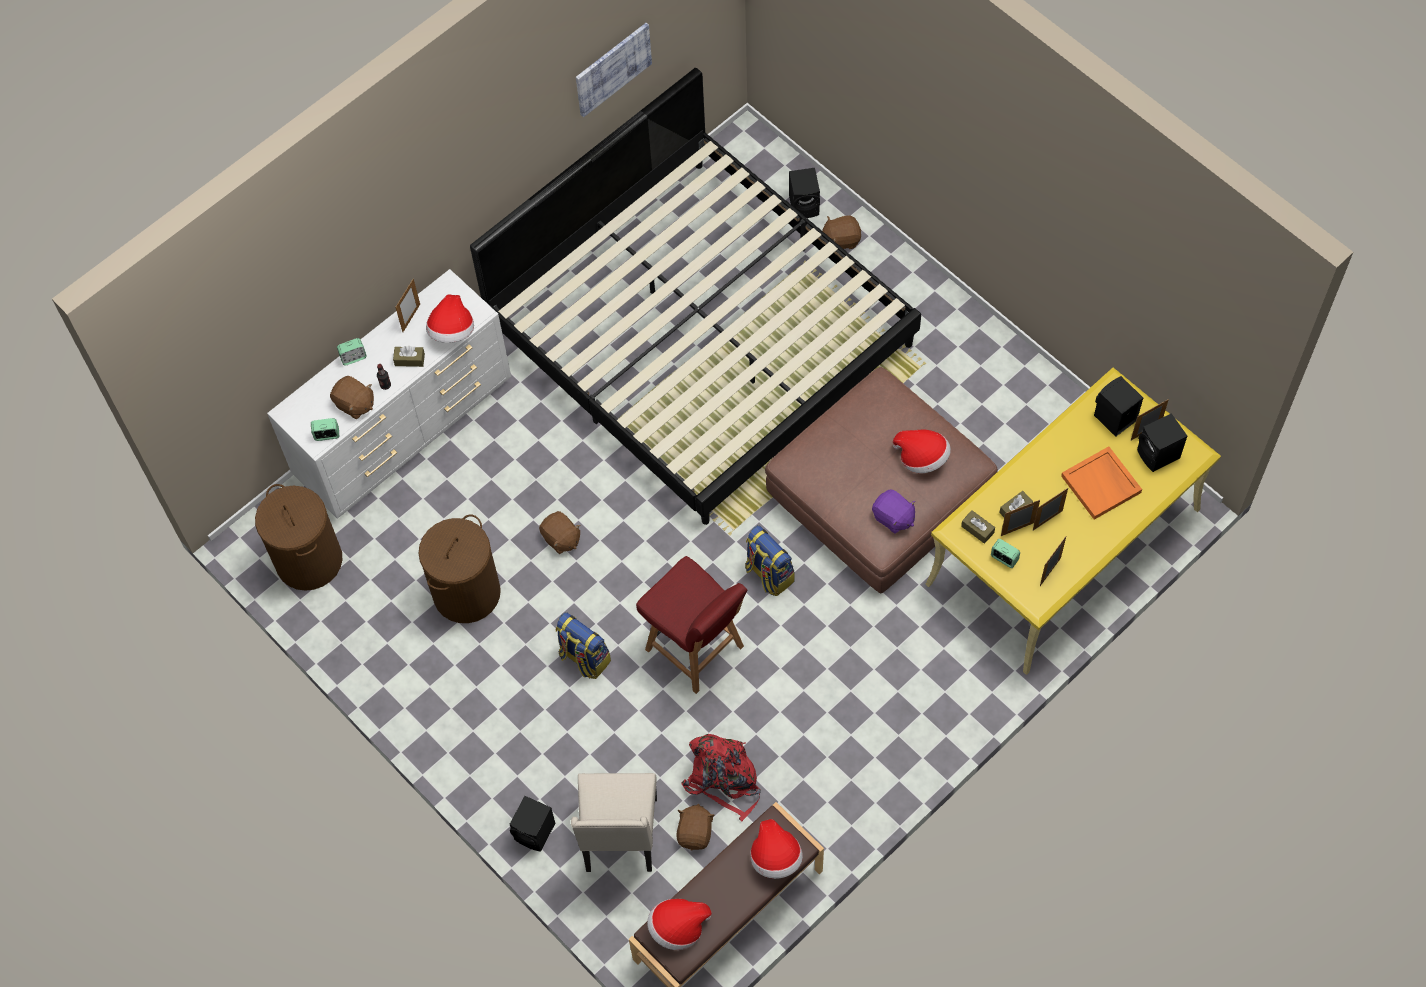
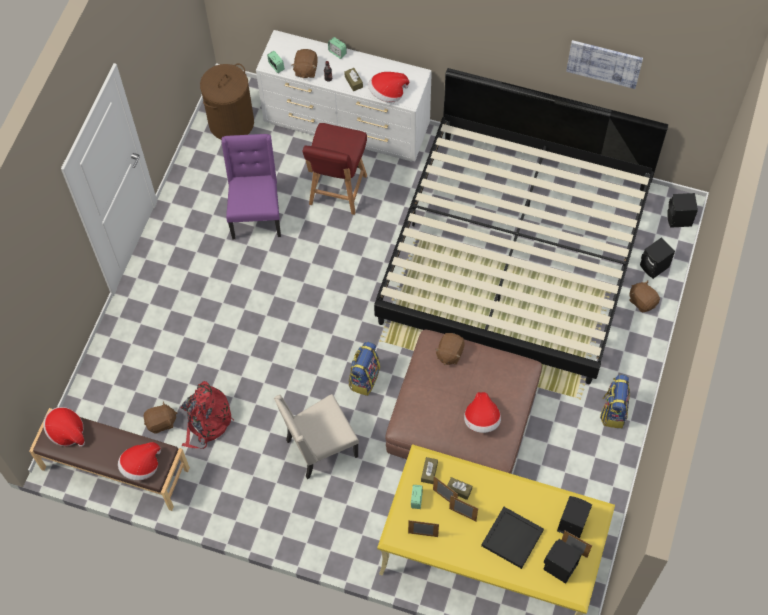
camera: 60 degrees right, 0 degrees up
(411, 318) = (383, 68): picture frame -> none
(466, 592) = (256, 214): brown laundry basket -> purple chair
(536, 832) = (117, 332): black speaker -> black speaker (679, 219)
(561, 539) = (321, 247): brown plush toy -> brown plush toy (449, 353)
(584, 658) = (247, 300): backpack -> backpack (613, 411)
(620, 837) = (137, 380): beige chair -> beige chair (320, 448)
(696, 650) = (287, 361): red chair -> red chair (337, 191)
(893, 518) = (426, 423): purple plush toy -> none
(1101, 484) = (512, 539): orange tray -> black tray

